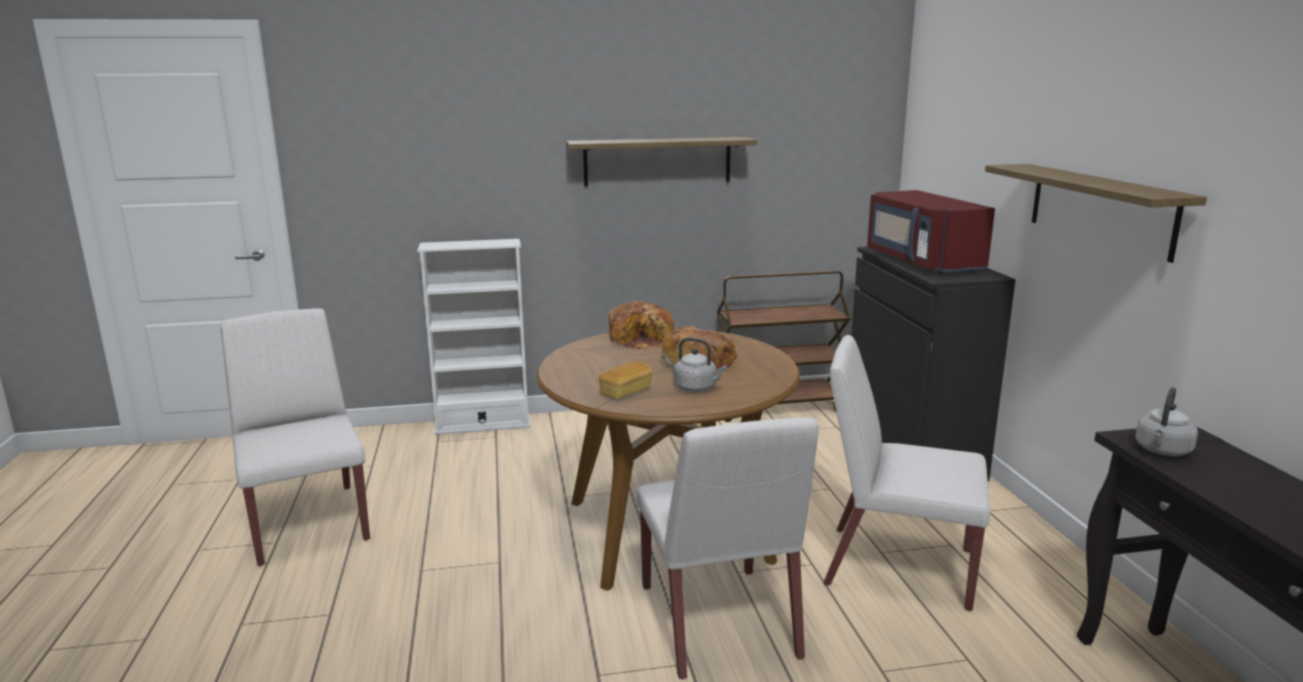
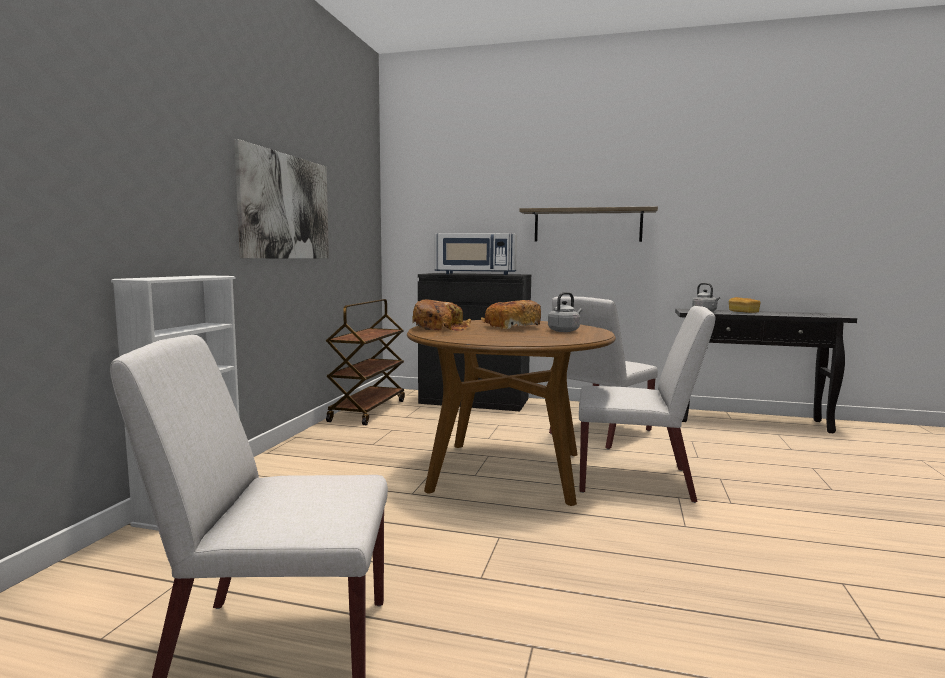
camera: 65 degrees left, 10 degrees down
(625, 392) = (556, 337): bread -> bread (743, 312)
(657, 161) = (286, 207): shelf -> picture
(921, 262) = (475, 274): red microwave -> white microwave

